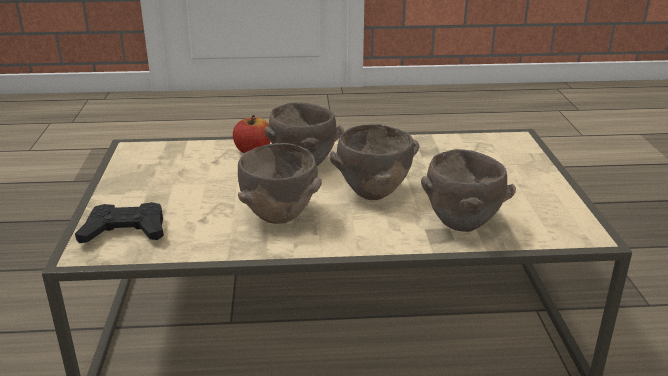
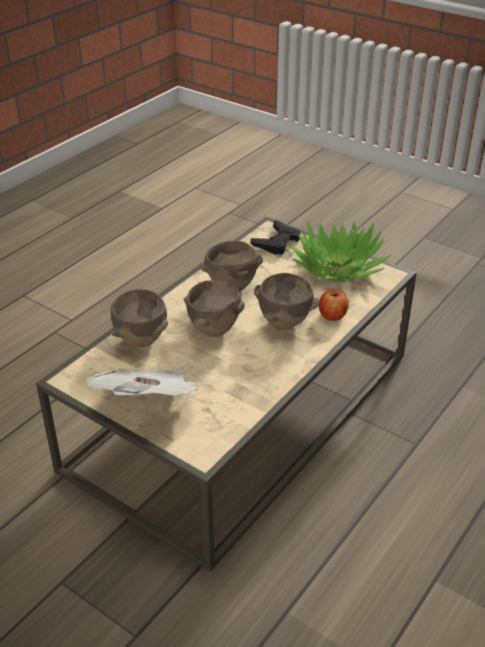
camera: 130 degrees right, 10 degrees up
(150, 175) = (338, 268): none -> potted plant
(521, 179) = (148, 403): none -> newspaper

